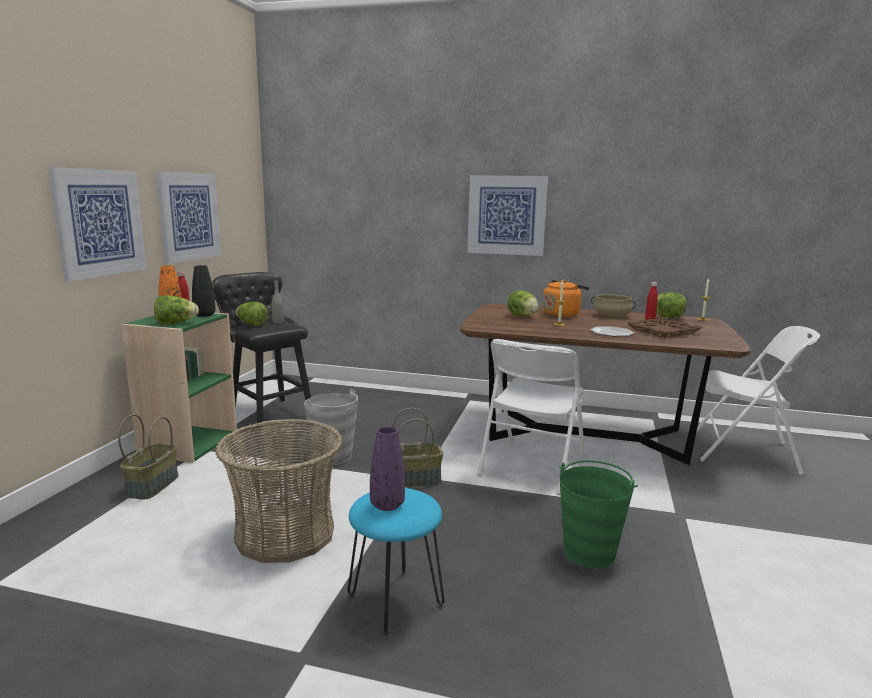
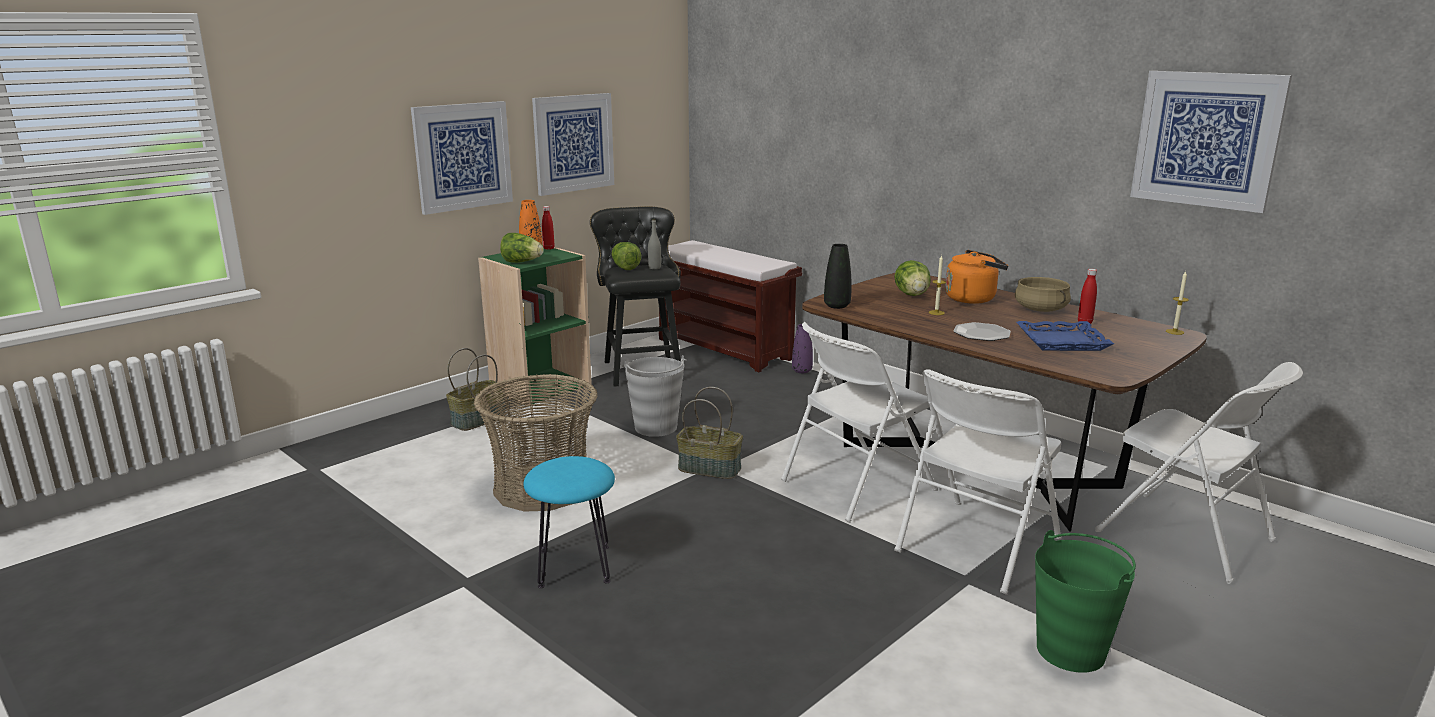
camera: 30 degrees right, 5 degrees up
(204, 315) = (560, 254): black vase -> black vase (837, 306)
(322, 387) = (725, 349): none -> brown bench
(387, 505) = (559, 470): purple vase -> purple vase (802, 371)
(506, 215) = (944, 153): picture -> picture (1206, 139)
(589, 552) = (805, 582): green bucket -> green bucket (1071, 651)
(654, 488) = (978, 544): none -> white chair
(663, 332) = (1062, 342): brown tray -> blue tray
(667, 317) = (1124, 321): lettuce -> none

